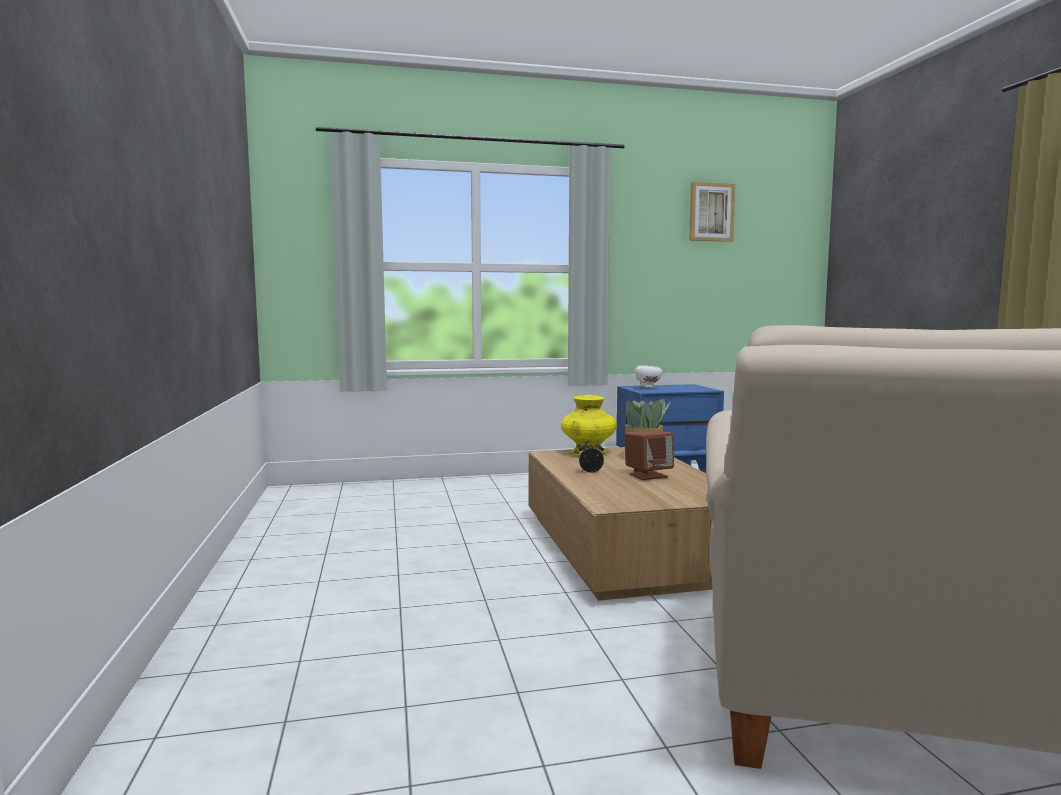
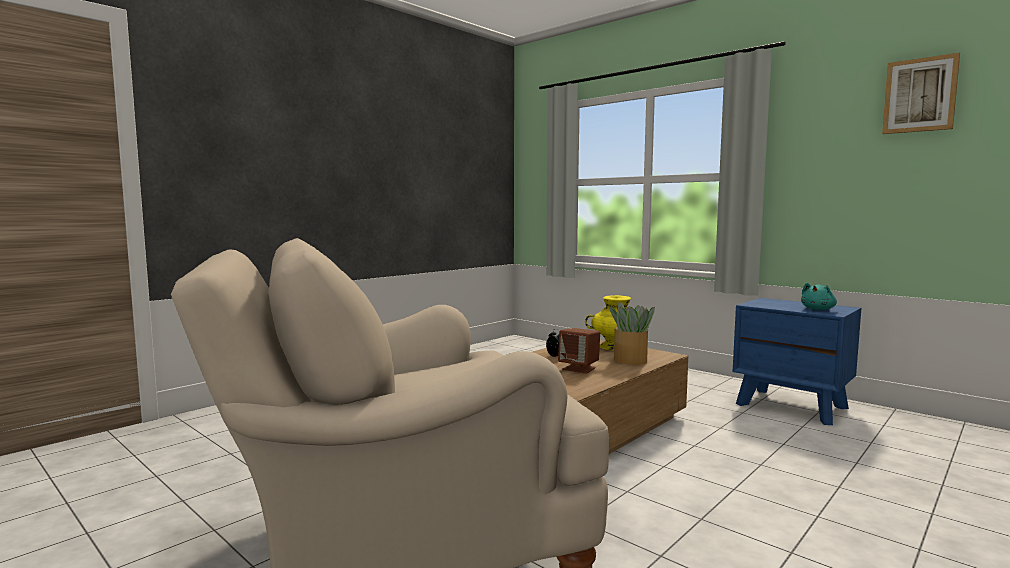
camera: 55 degrees right, 0 degrees up
(647, 388) = (773, 303): white bowl -> none
(690, 388) = (818, 309): none -> turquoise plush toy

